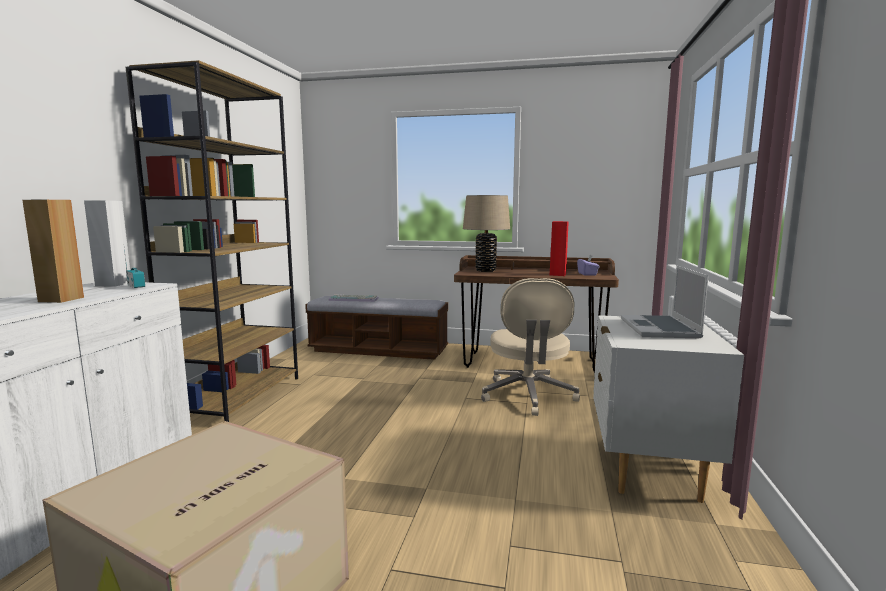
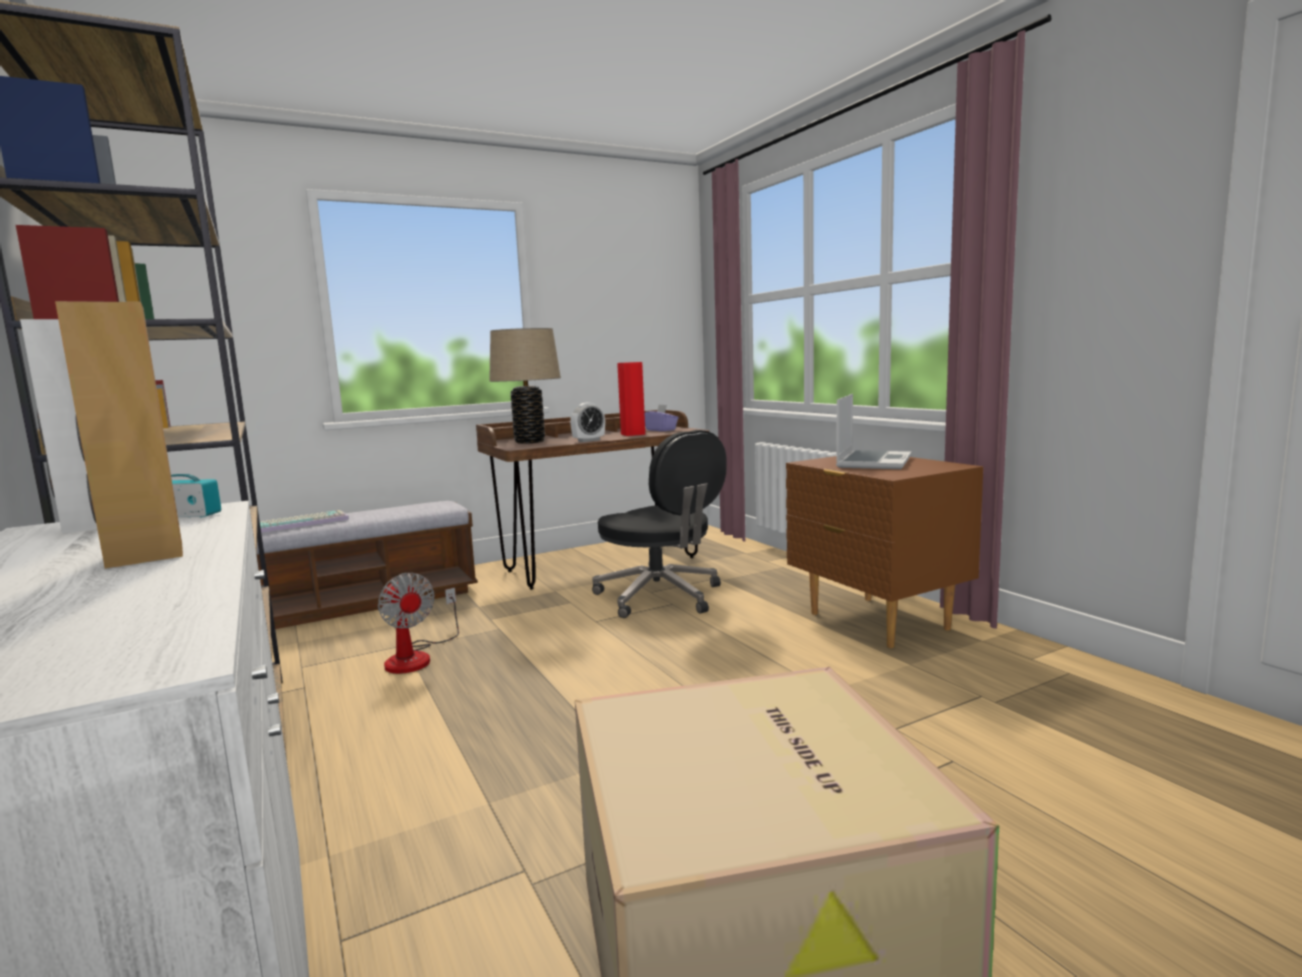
camera: 40 degrees left, 0 degrees up
(358, 386) = (417, 657): none -> fan
(516, 275) = (588, 440): none -> alarm clock
(528, 396) = (661, 597): beige office chair -> black office chair
(648, 470) = (877, 622): white nightstand -> brown nightstand
(660, 329) = (873, 462): laptop -> laptop turned 120 degrees counterclockwise

